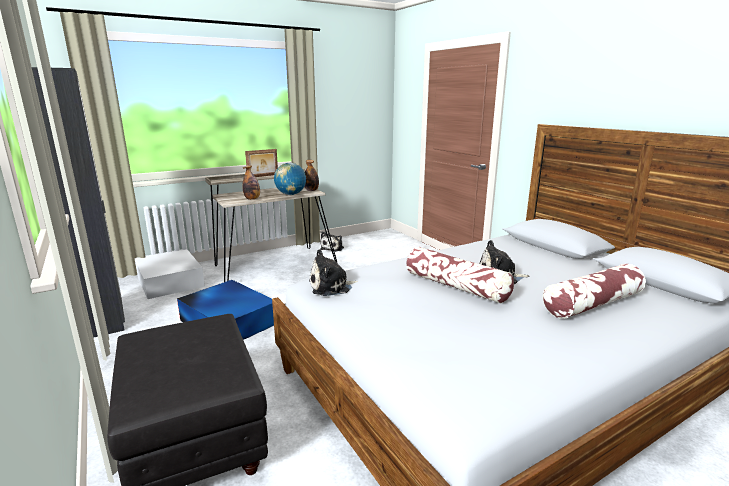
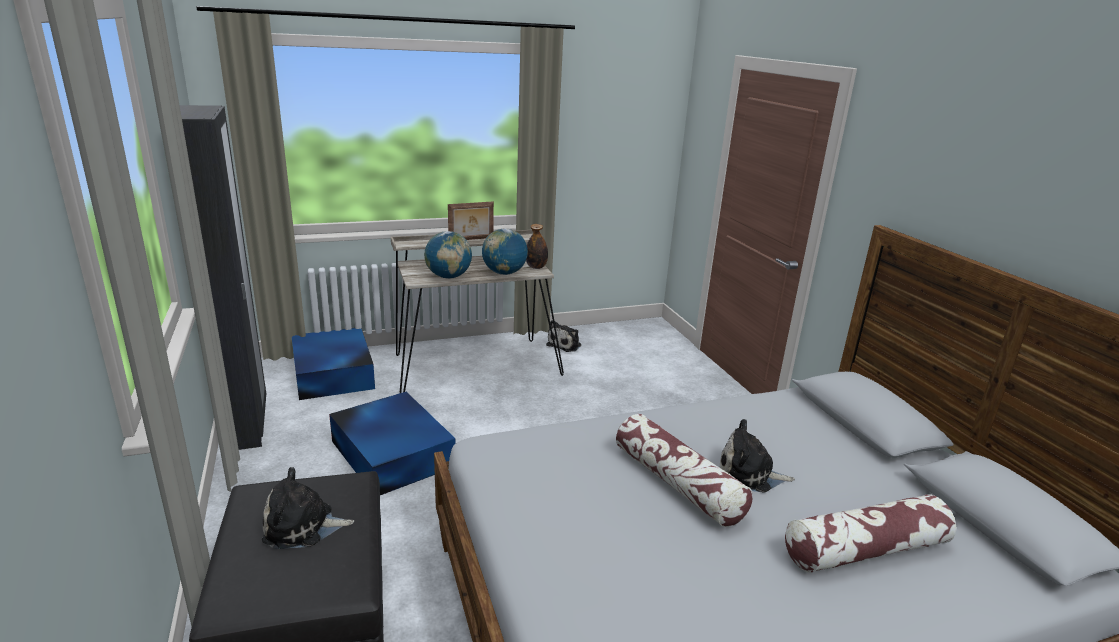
camera: 10 degrees right, 5 degrees up
(169, 281) = (332, 374): white storage box -> blue storage box
(252, 199) = (448, 277): bottle -> globe
(332, 287) = (507, 456): plush toy -> plush toy (303, 527)

